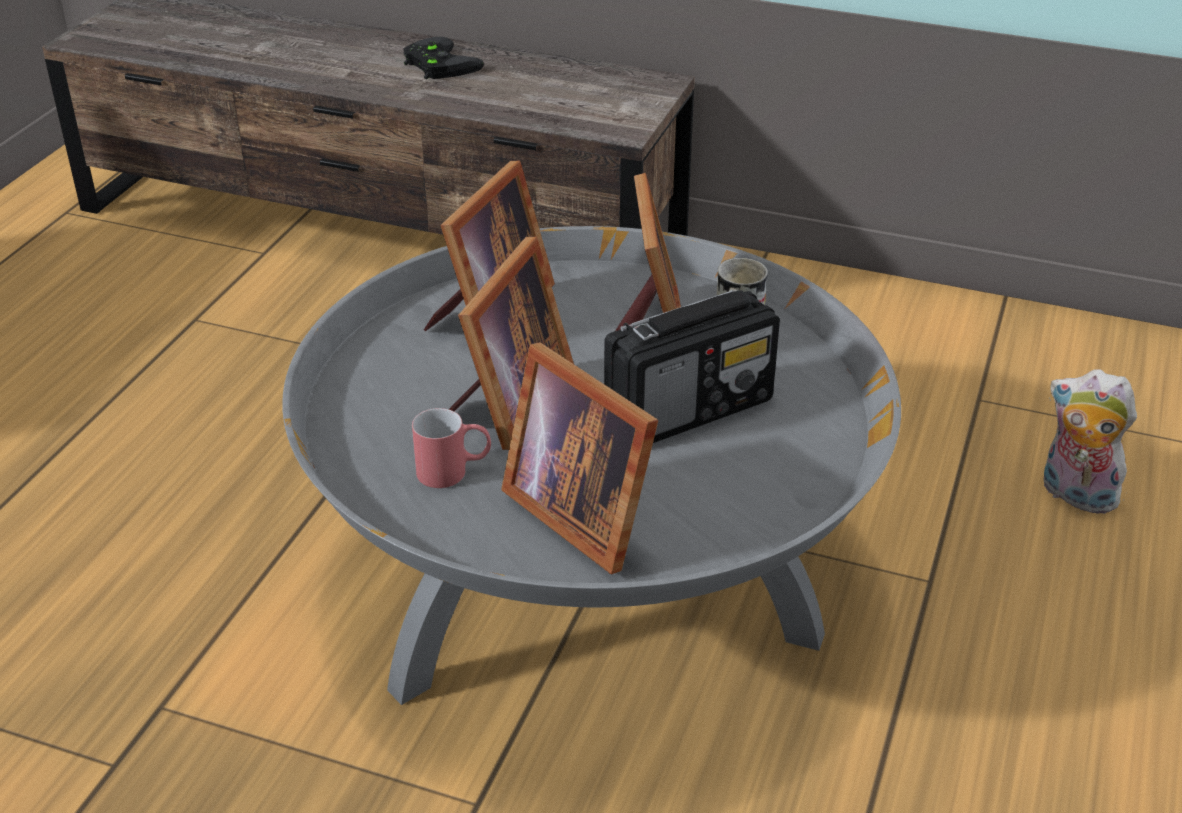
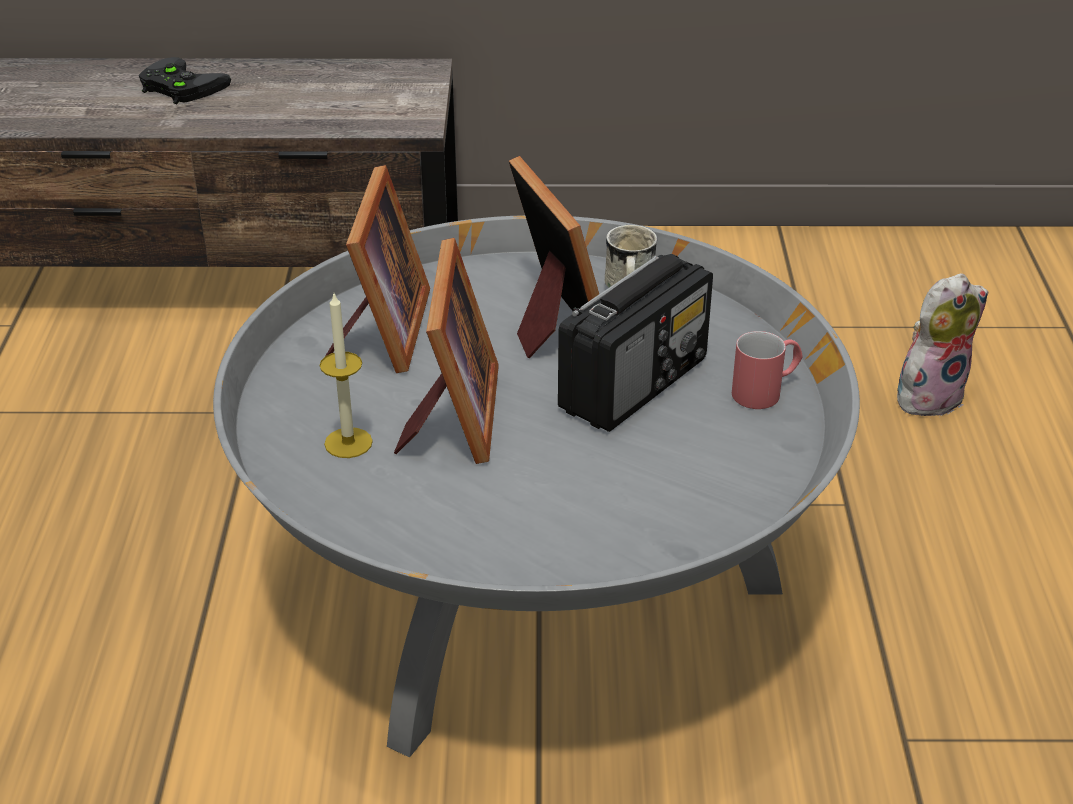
camera: 20 degrees left, 0 degrees up
(404, 406) = (348, 443): none -> candle
(454, 471) = (440, 497): red mug -> red mug (766, 391)
(581, 511) = (593, 505): picture frame -> none
(1074, 495) = (929, 396): plush toy -> plush toy turned 135 degrees clockwise

